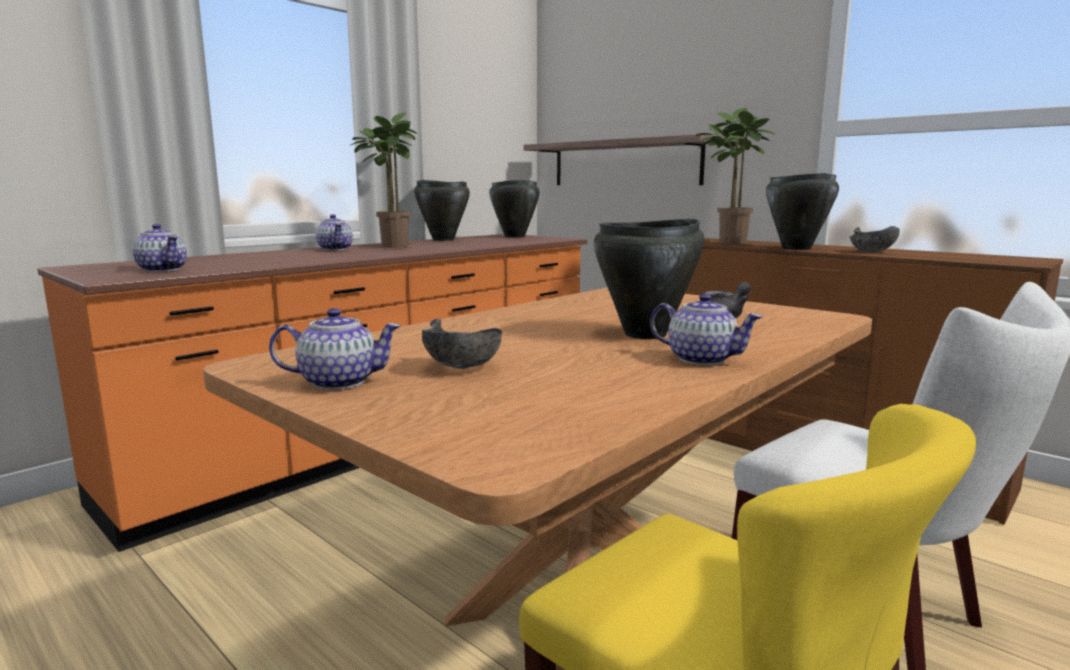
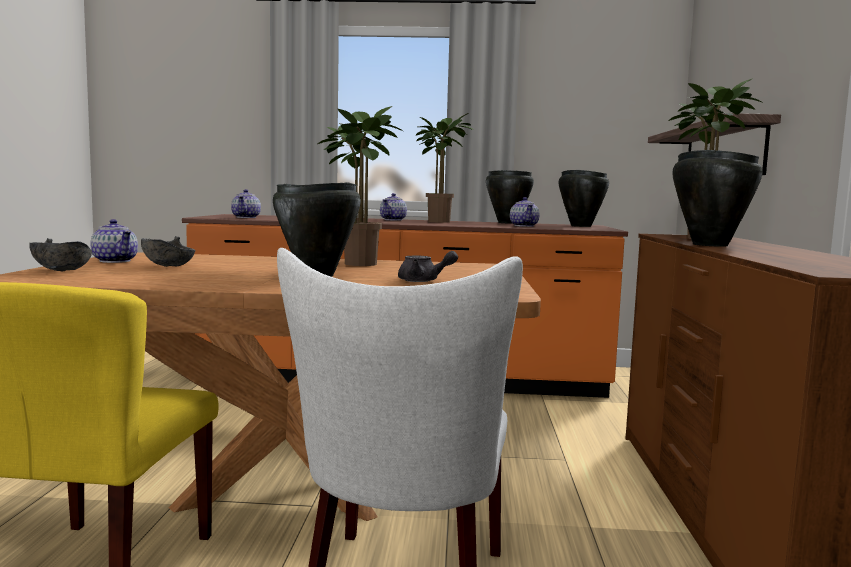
camera: 50 degrees right, 5 degrees down
(553, 311) = (358, 263): none -> potted plant
(701, 359) = (256, 284): teapot -> teapot (524, 226)
(871, 252) = (766, 253): grey bowl -> grey bowl (63, 271)

